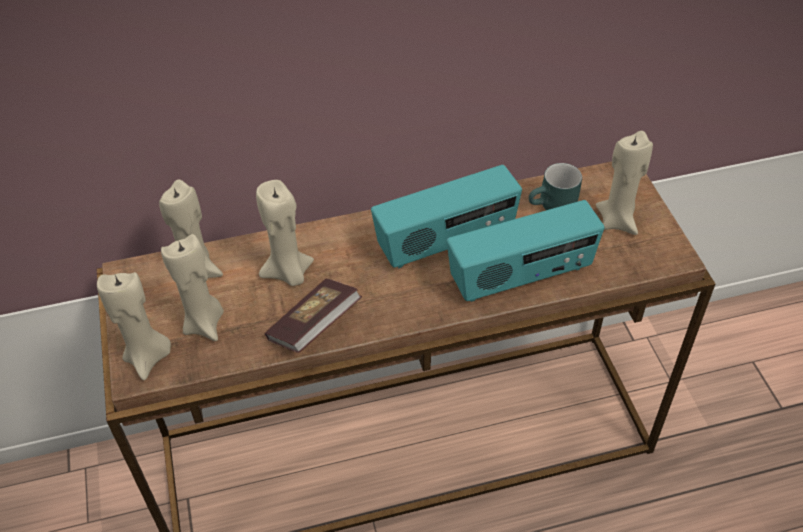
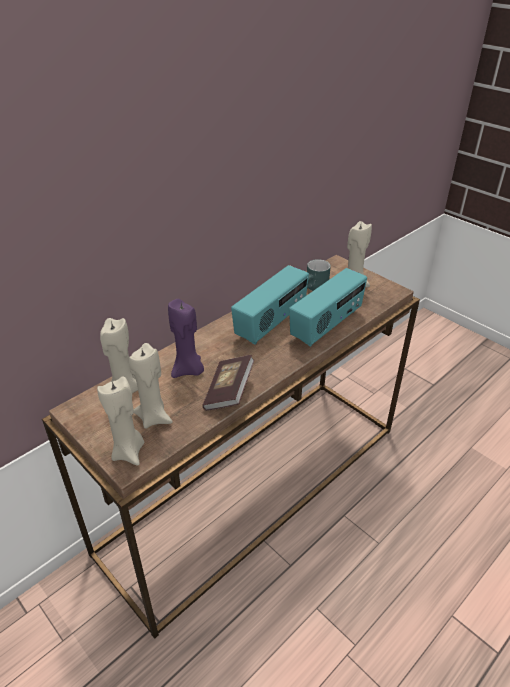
camera: 30 degrees left, 10 degrees down
(288, 273) = (188, 370): beige candle -> purple candle

